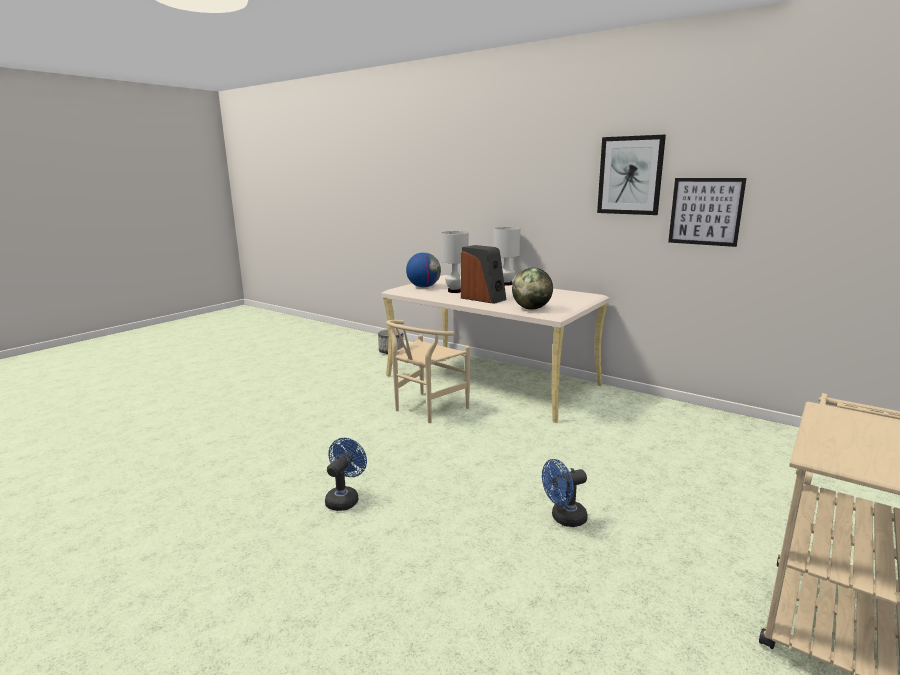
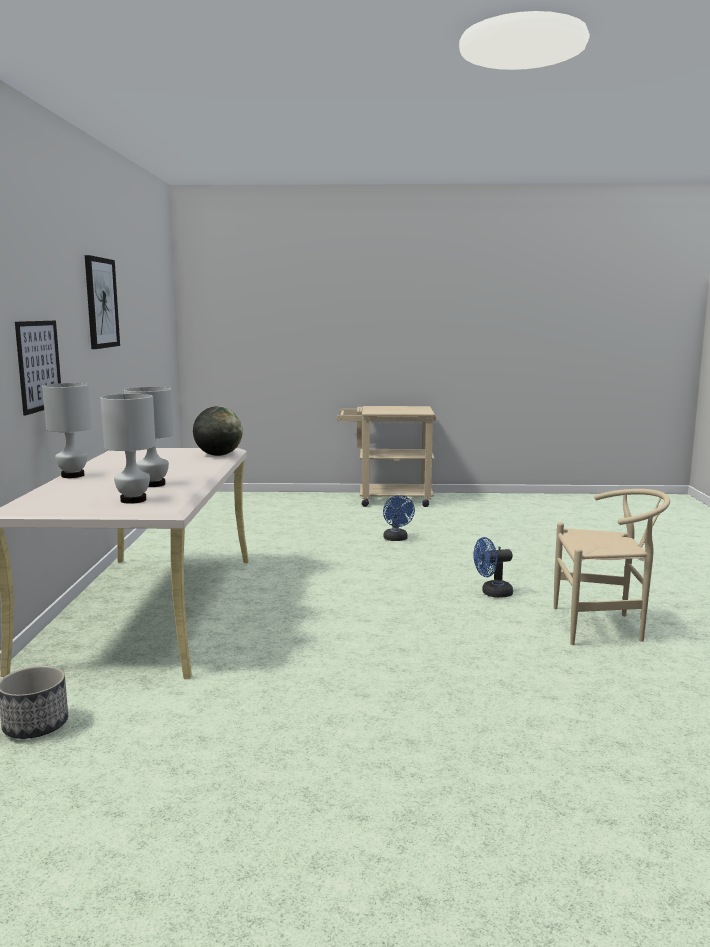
camera: 125 degrees left, 5 degrees down
(424, 287) = (133, 500): globe -> white table lamp
(425, 410) = (287, 615): beige chair -> beige chair (605, 626)
(483, 298) = (187, 470): speaker -> none
(564, 519) = (396, 539): blue fan -> blue fan turned 45 degrees clockwise
(705, 211) = (130, 338): picture -> picture (39, 365)

